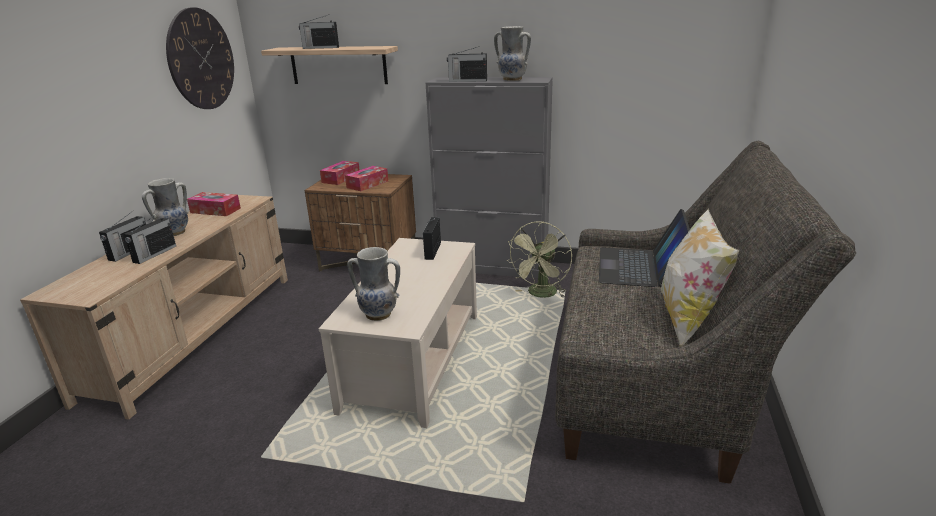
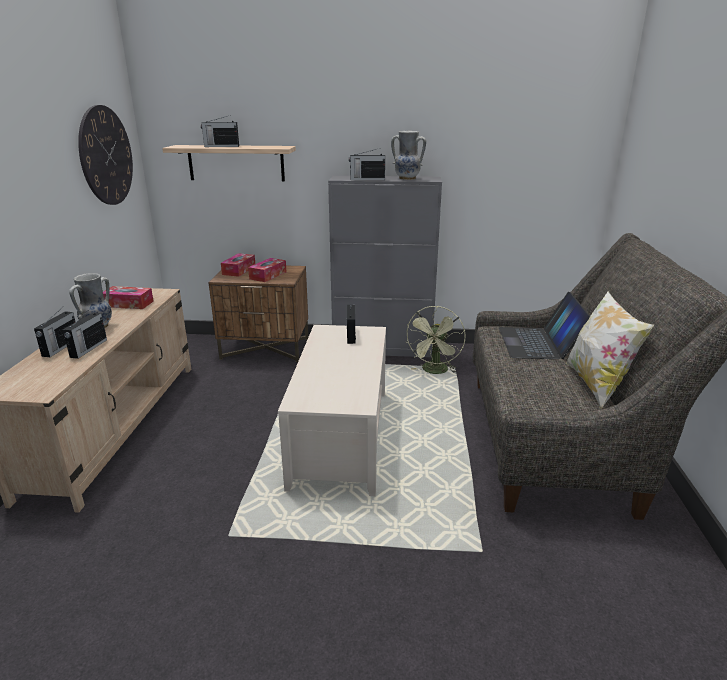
camera: 10 degrees left, 0 degrees up
(378, 314) = (328, 395): vase -> none

